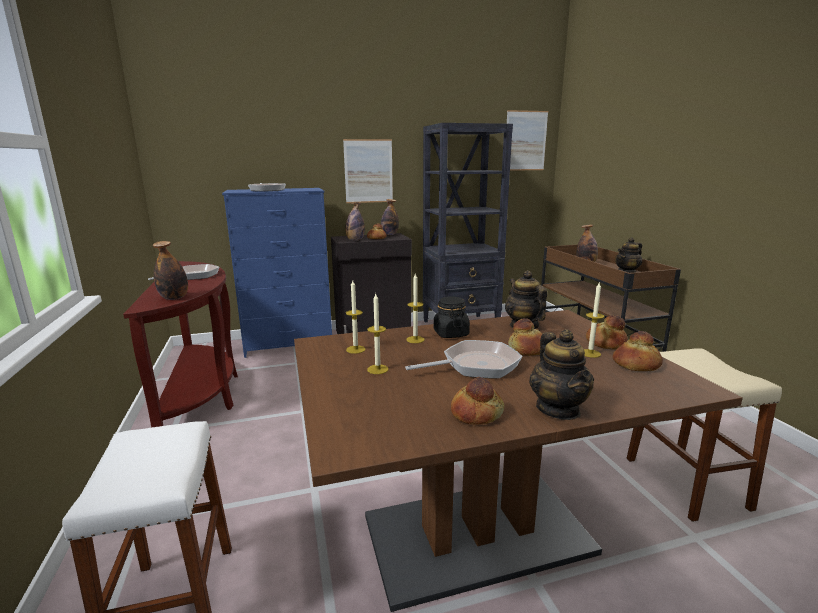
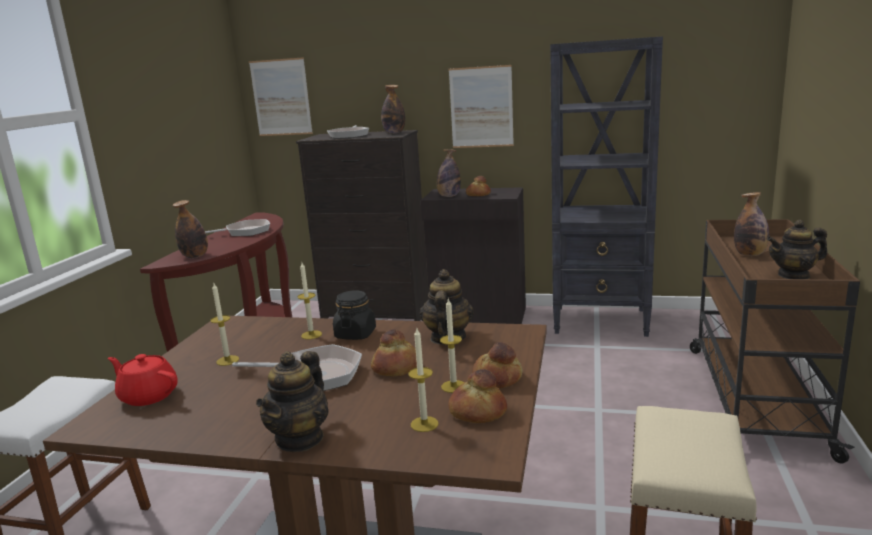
camera: 30 degrees right, 0 degrees up
(289, 344) = (376, 315): blue dresser -> black dresser
(355, 349) = (245, 336): candle -> candle (424, 424)
(355, 411) = (148, 396): none -> red teapot
(389, 234) = (504, 189): bottle -> bottle (394, 133)
(476, 412) = (228, 422): bread -> none
(525, 141) = (724, 52): picture -> picture (281, 97)

